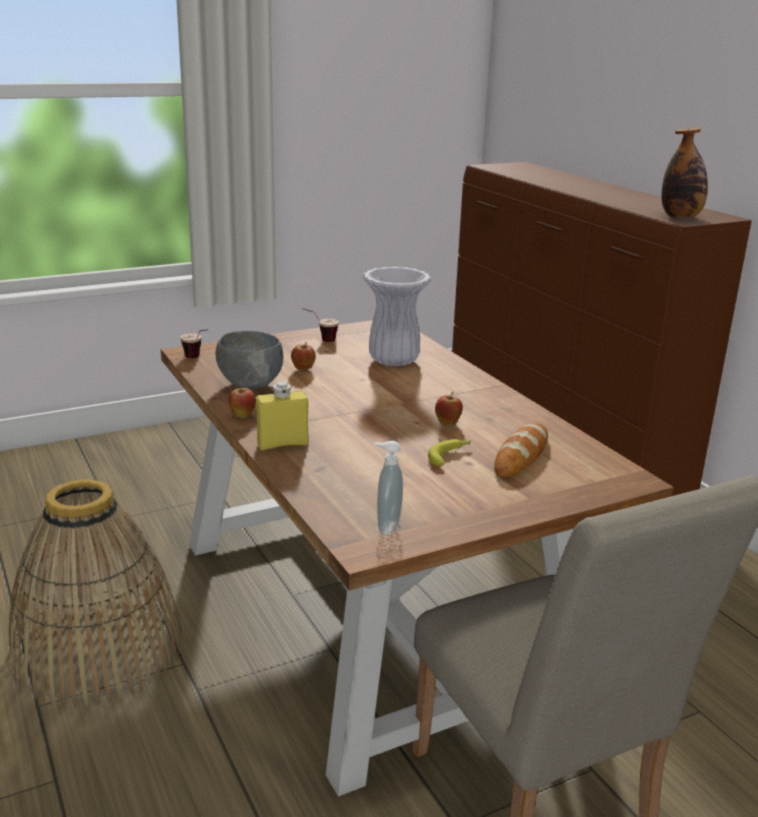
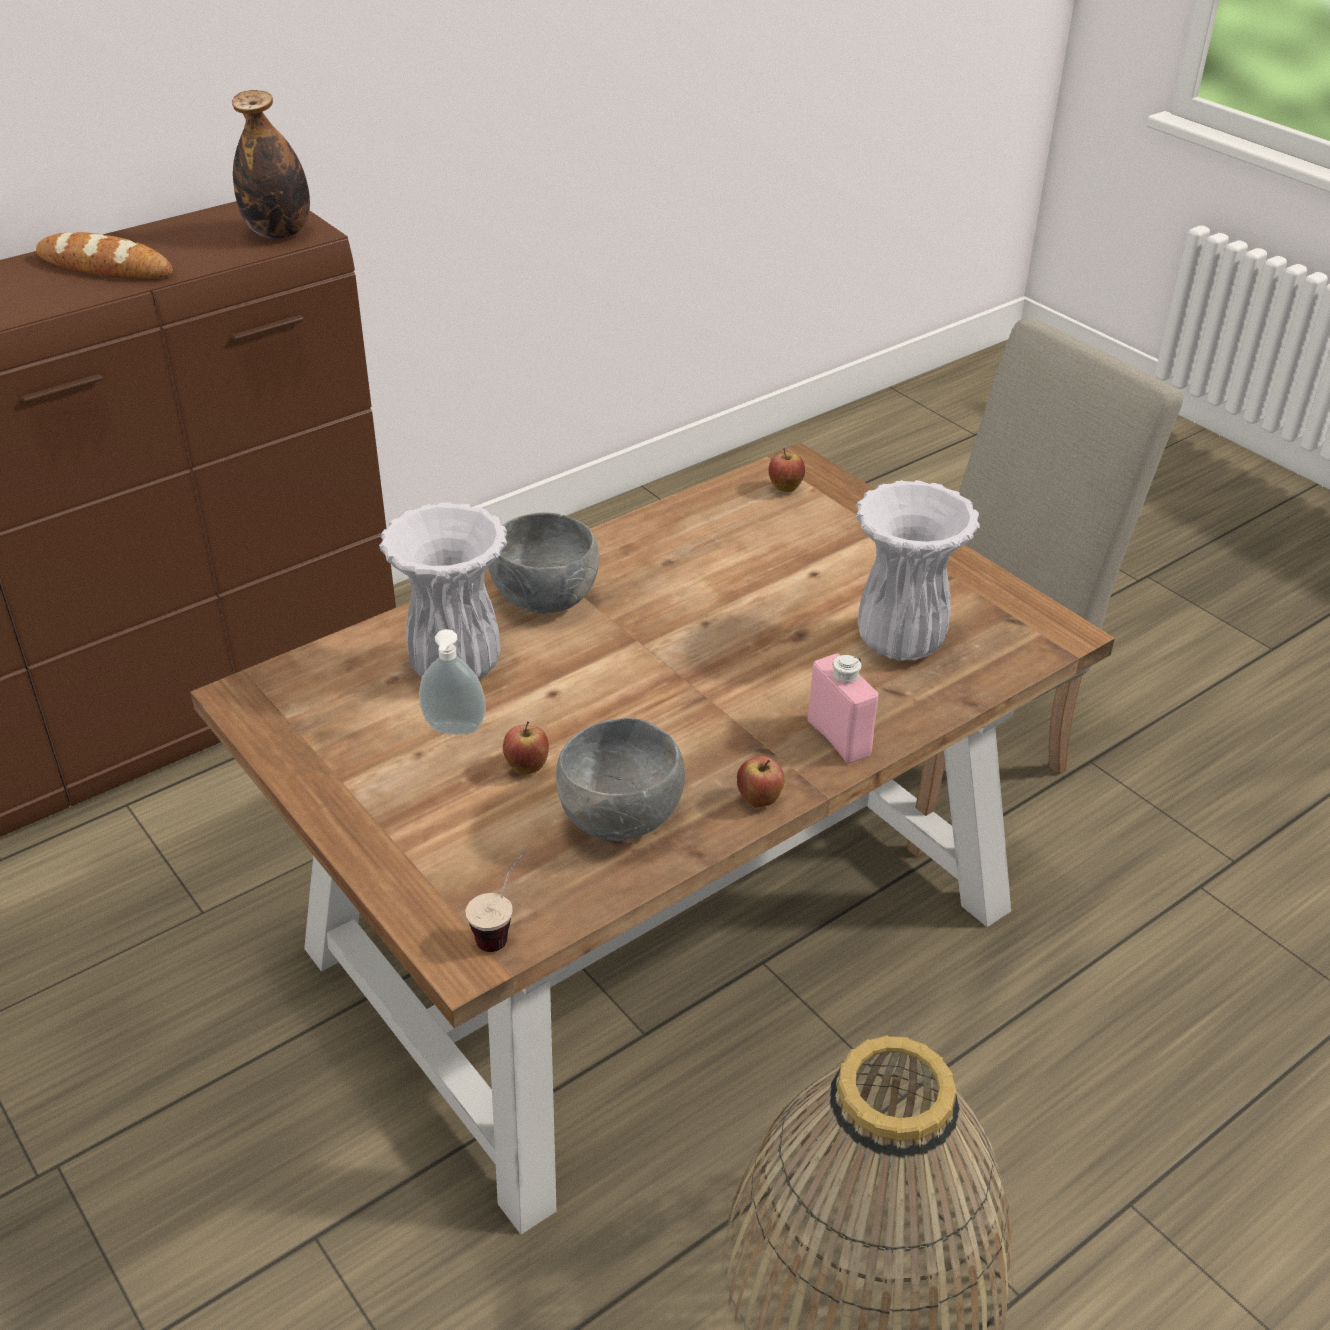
camera: 100 degrees left, 15 degrees up
(282, 444) = (838, 738): yellow bottle -> pink bottle
(320, 340) = (357, 771): cup -> none
(376, 480) = (900, 641): none -> white vase
(386, 526) = (1006, 622): soap dispenser -> soap dispenser (454, 731)
(447, 423) = (700, 596): apple -> apple (785, 489)
(450, 456) = (800, 588): banana -> none
(453, 383) = (544, 600): none -> grey bowl
(521, 455) = (772, 536): bread -> bread (105, 266)

